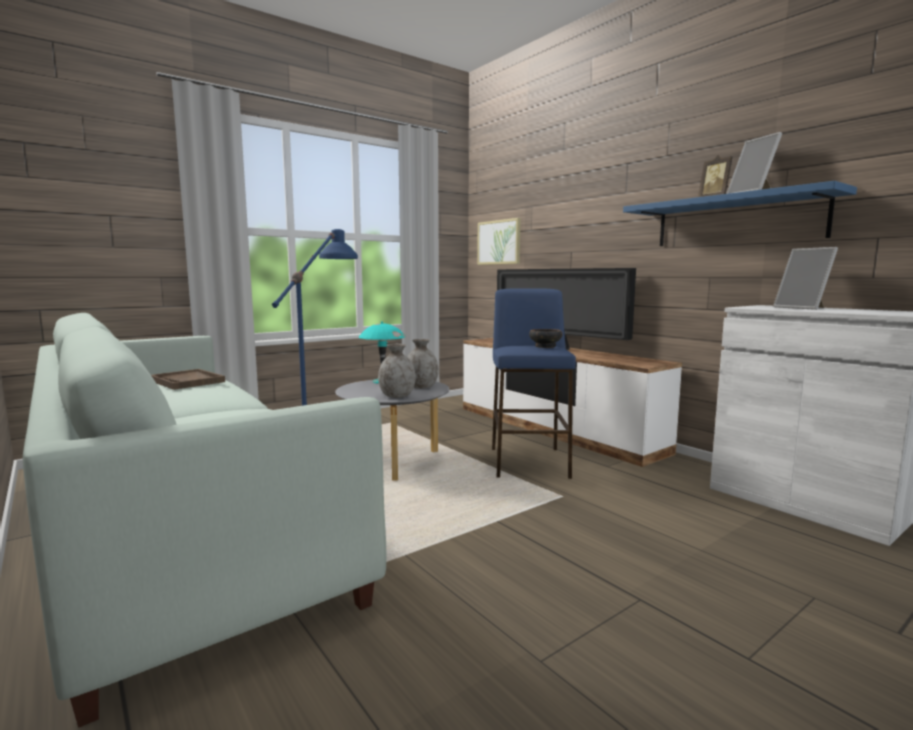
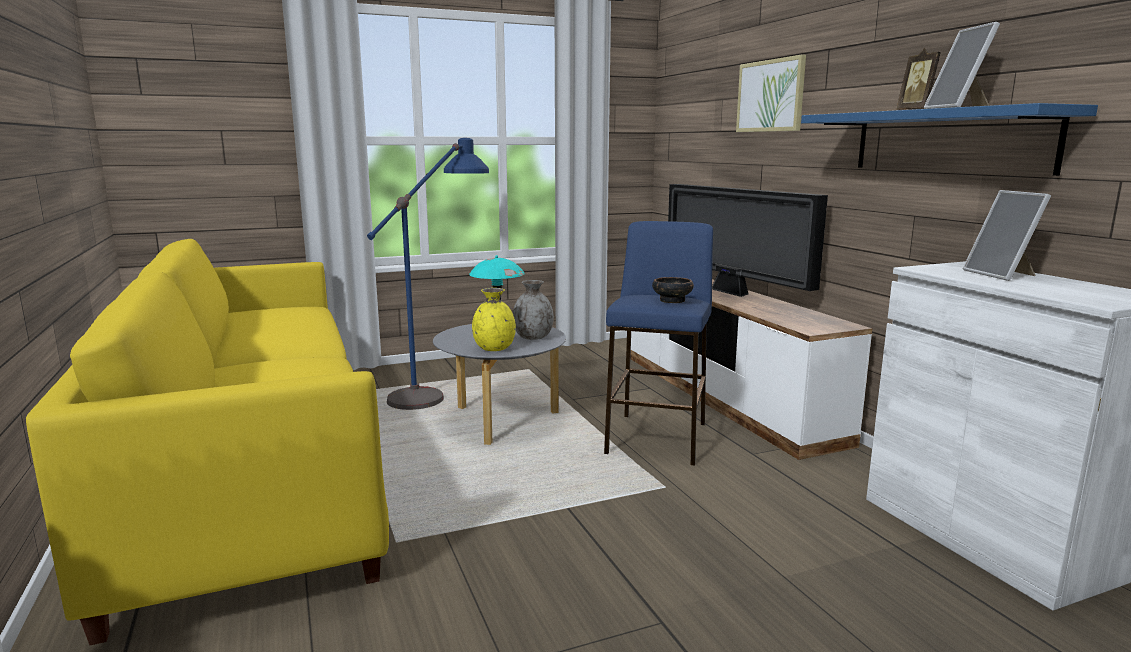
camera: 15 degrees right, 5 degrees up
(177, 523) = (250, 467): white sofa -> yellow sofa
(187, 381) = (282, 317): brown tray -> none
(397, 396) = (494, 348): grey vase -> yellow vase
(499, 242) = (685, 144): picture -> picture (770, 96)

